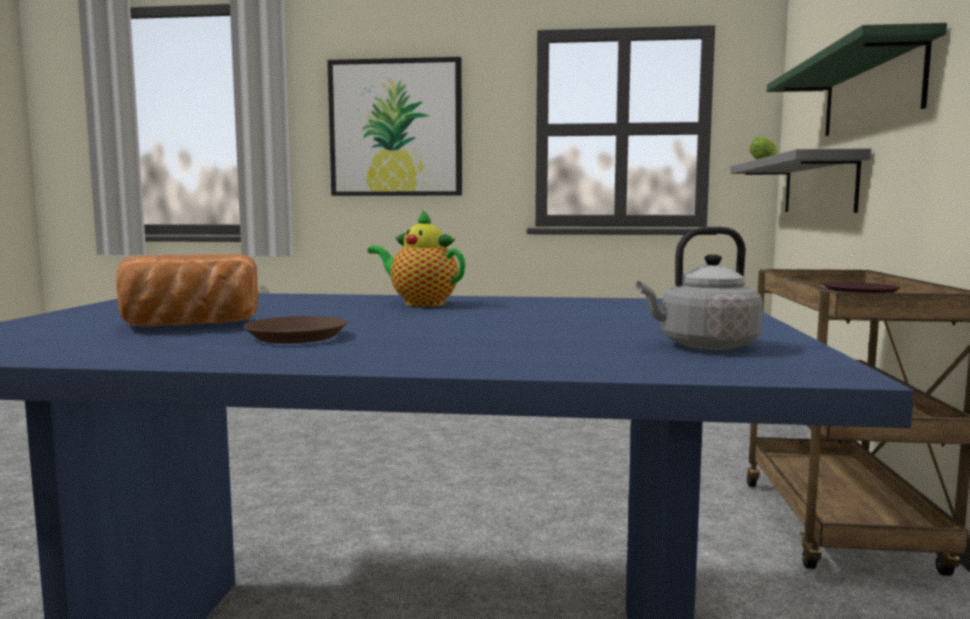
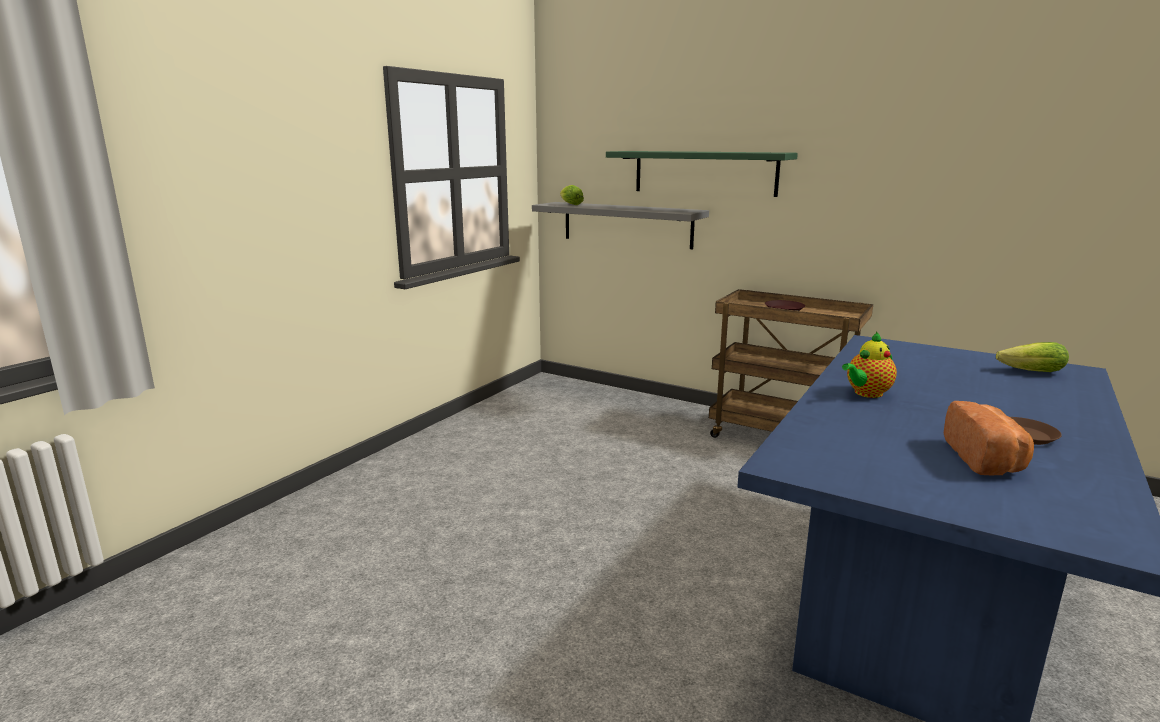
camera: 65 degrees left, 10 degrees up
(395, 128) = (254, 181): picture -> none
(703, 346) = (1027, 371): grey kettle -> lettuce

